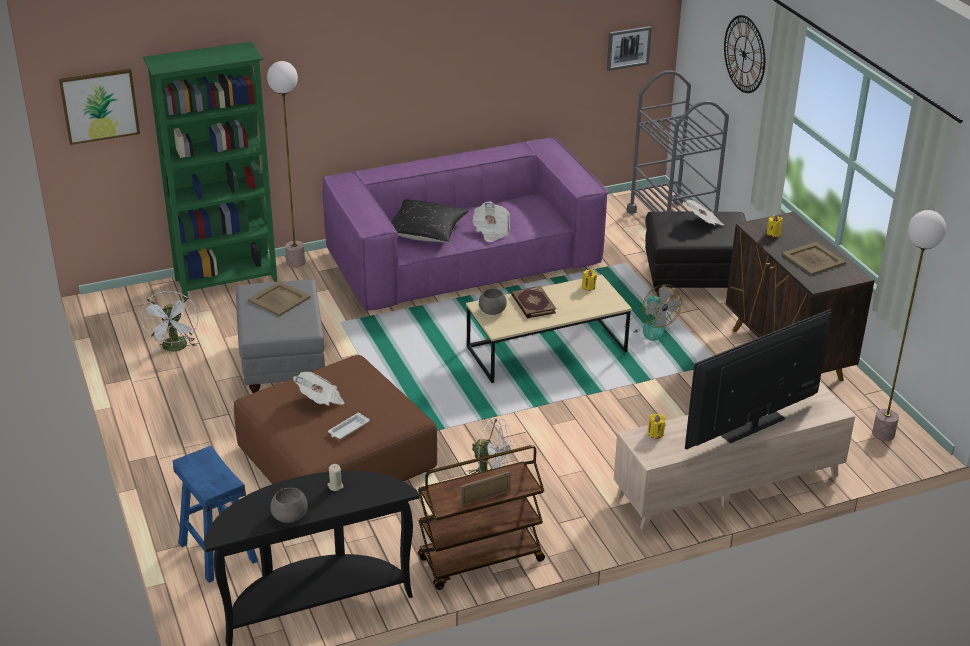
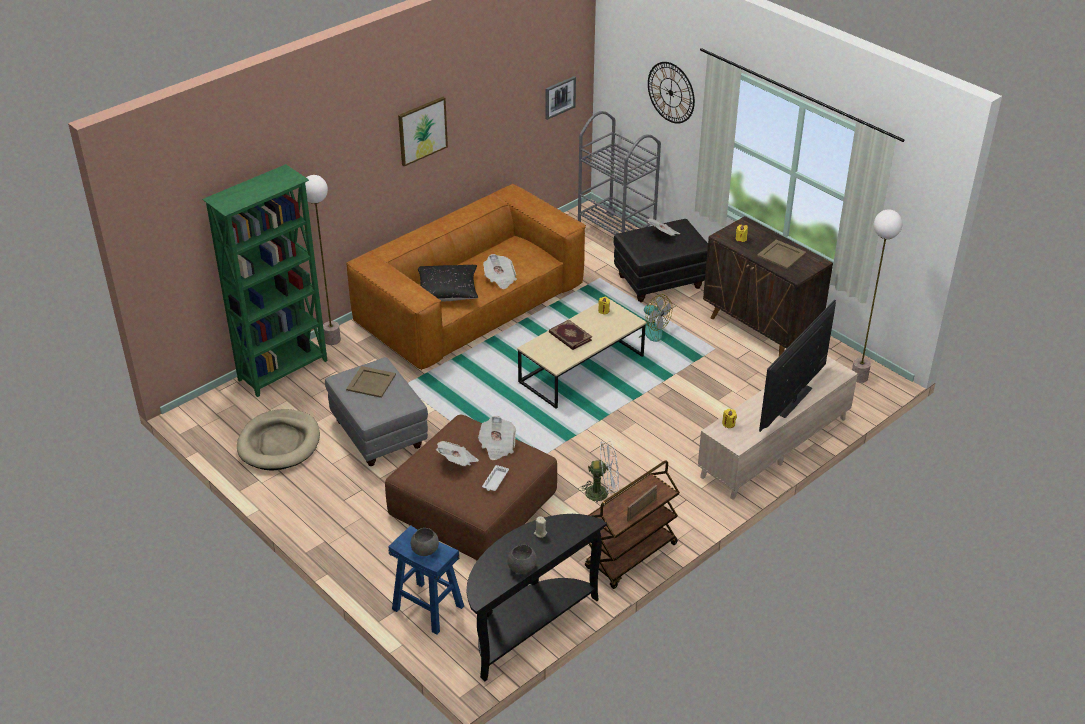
camera: 20 degrees left, 5 degrees up
(99, 106) = (168, 249): picture -> picture (422, 130)
(175, 348) = (279, 443): white fan -> beige dog bed
(374, 395) = (497, 446): none -> newspaper
(464, 259) = (470, 304): purple sofa -> brown sofa
(492, 311) = (541, 350): grey bowl -> grey bowl (424, 550)

